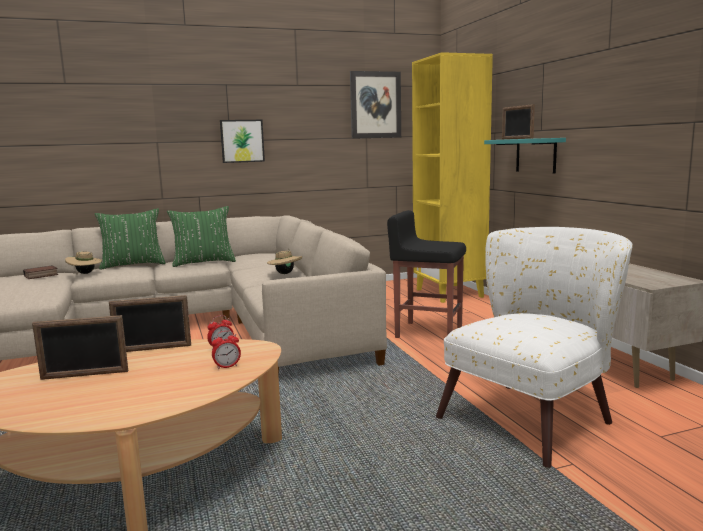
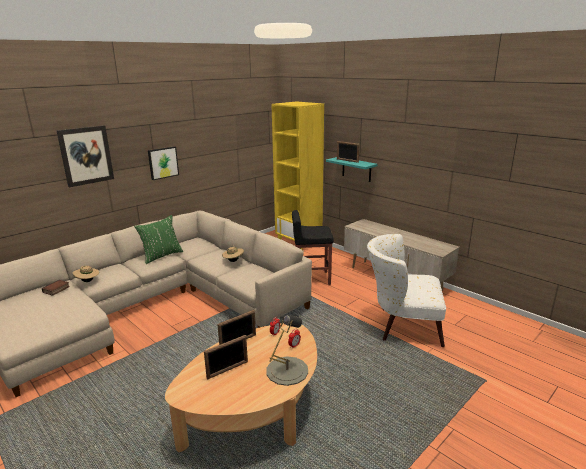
camera: 25 degrees left, 10 degrees up
(133, 265) = (110, 266): green pillow -> none
(165, 393) = (287, 370): none -> grey table lamp
(375, 105) = (242, 127): picture -> picture (86, 155)
(535, 416) = (402, 325): white armchair -> white armchair turned 105 degrees counterclockwise

